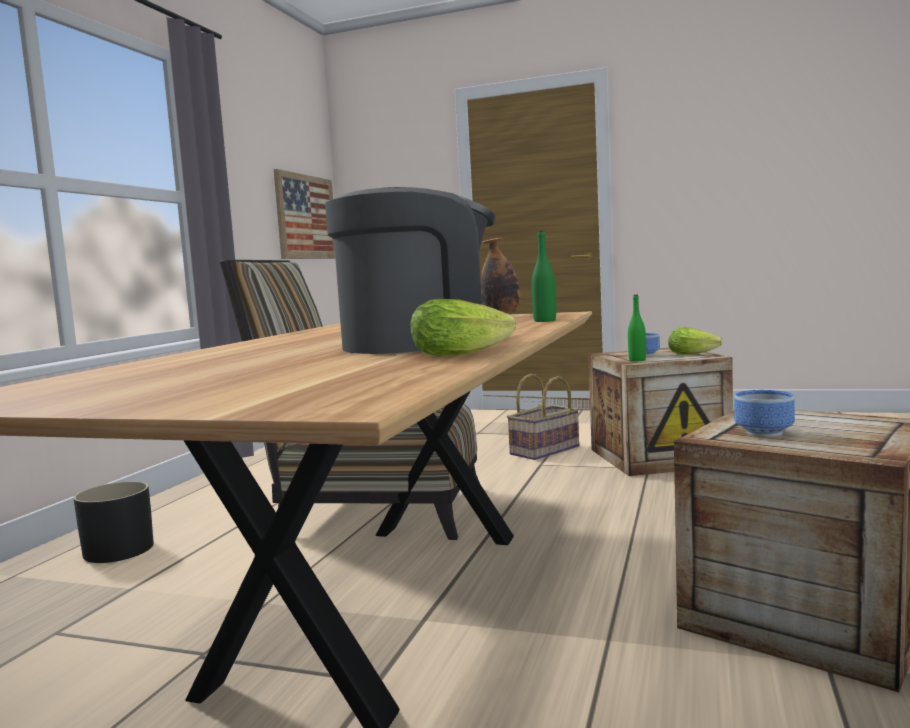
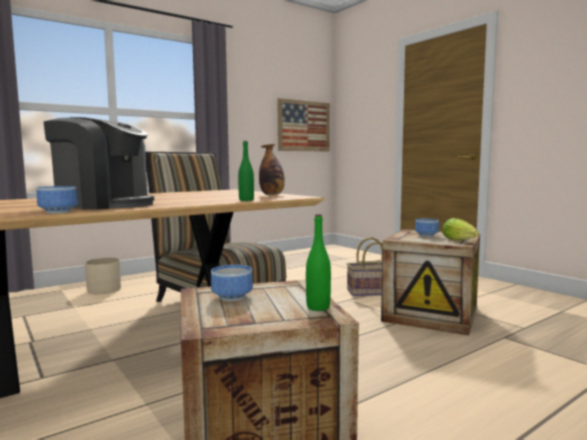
camera: 35 degrees right, 0 degrees up
(118, 550) = (104, 289): black planter -> beige planter
(466, 353) = (58, 212): lettuce -> bowl
(637, 360) = (404, 238): green bottle -> green bottle (318, 307)

